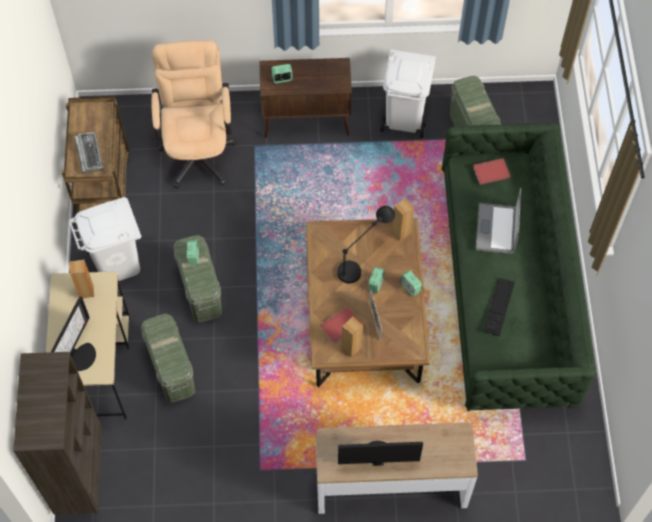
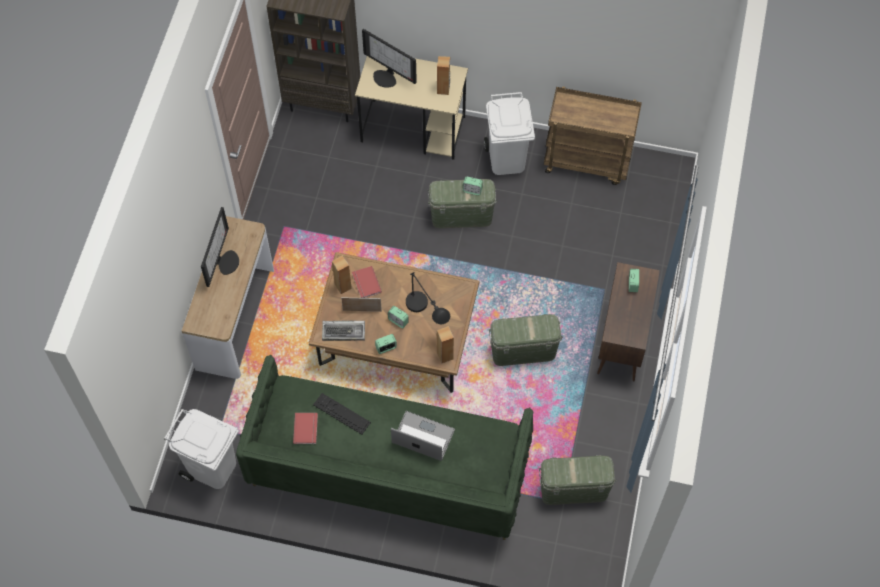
camera: 105 degrees right, 0 degrees up
(89, 154) = (580, 112): keyboard -> keyboard (344, 332)
(171, 369) = (394, 181): green storage box -> green storage box (523, 351)
(198, 149) = (612, 242): beige office chair -> none
(405, 118) = (605, 431): white trash can -> white trash can (212, 468)
(491, 171) = (488, 452): red book -> red book (306, 428)

